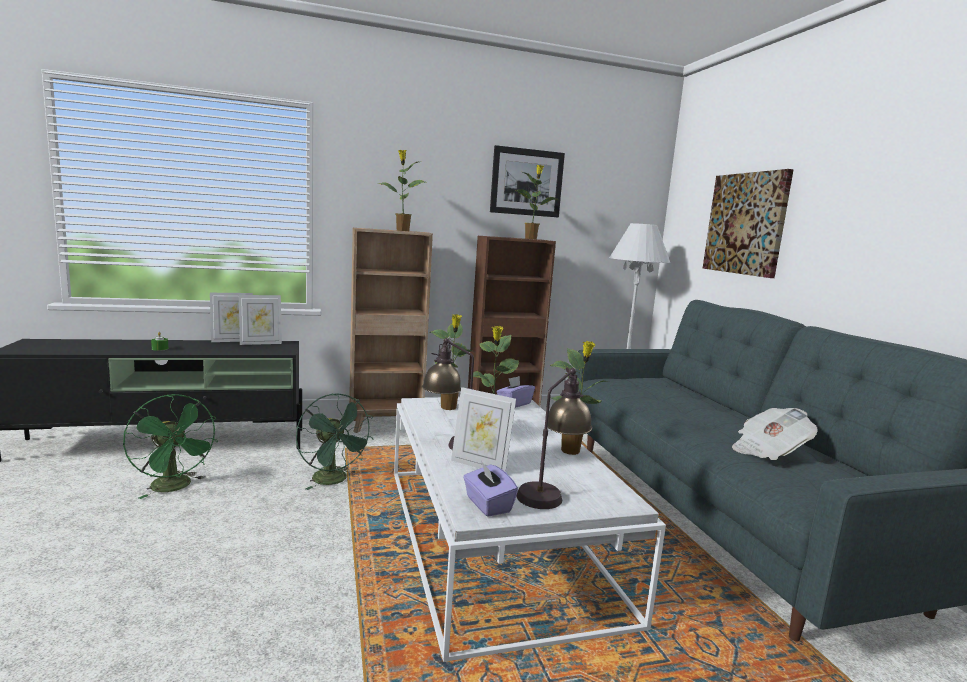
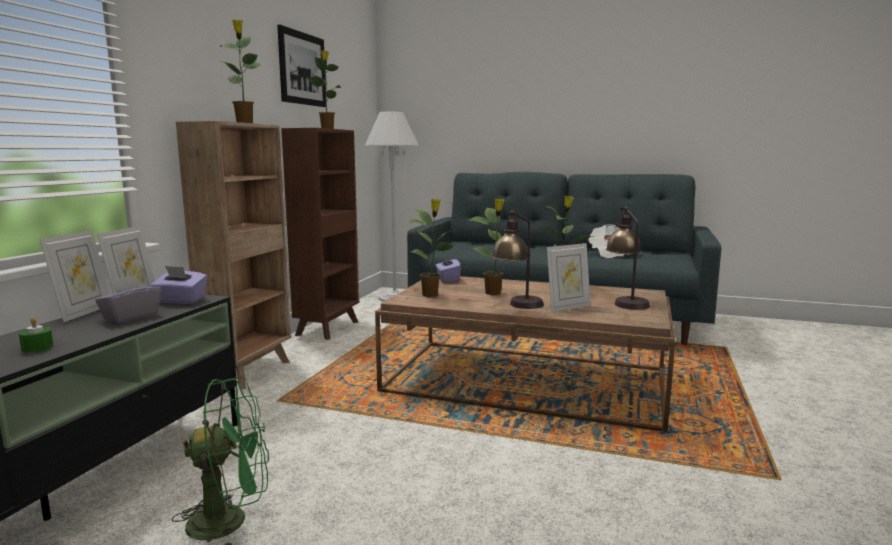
camera: 55 degrees left, 0 degrees up
(229, 348) = (131, 316): none -> grey tissue box
(334, 481) = (350, 420): green fan -> none
(487, 504) = (636, 316): purple tissue box -> purple tissue box (180, 301)
(496, 538) = (527, 381): white coffee table -> brown coffee table
(746, 224) = (479, 109): picture -> none

